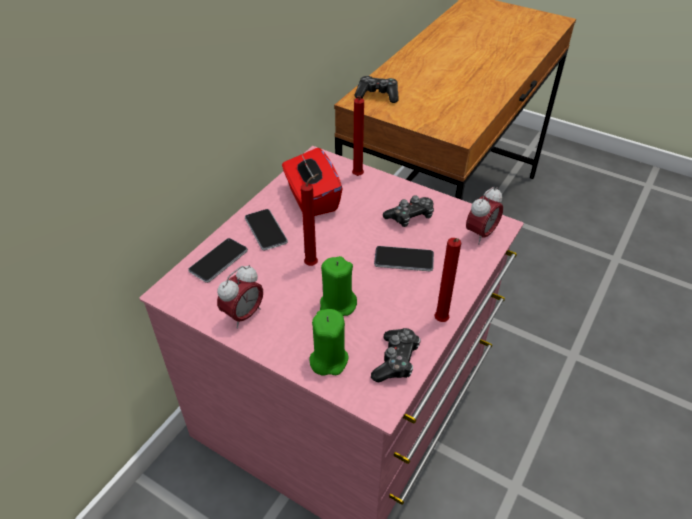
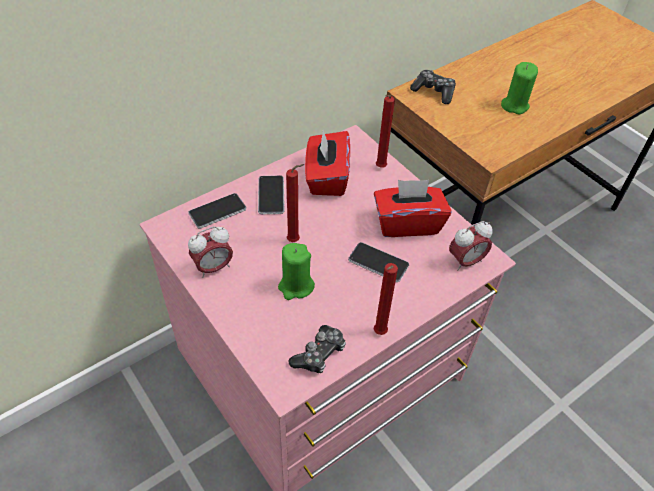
camera: 20 degrees right, 5 degrees up
(328, 359) = (262, 332): green candle -> green candle (514, 105)
(410, 217) = (407, 223): game controller -> red tissue box

